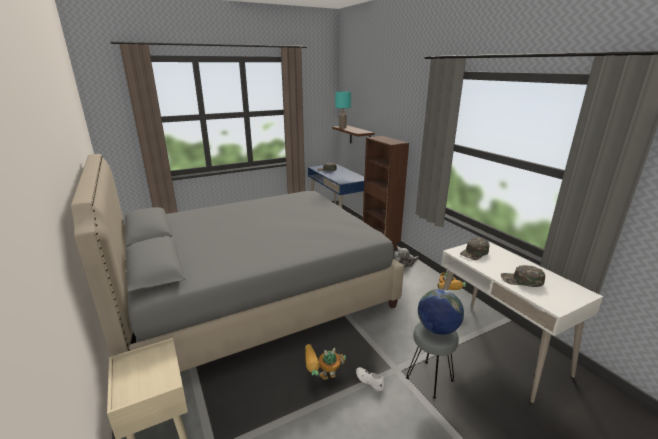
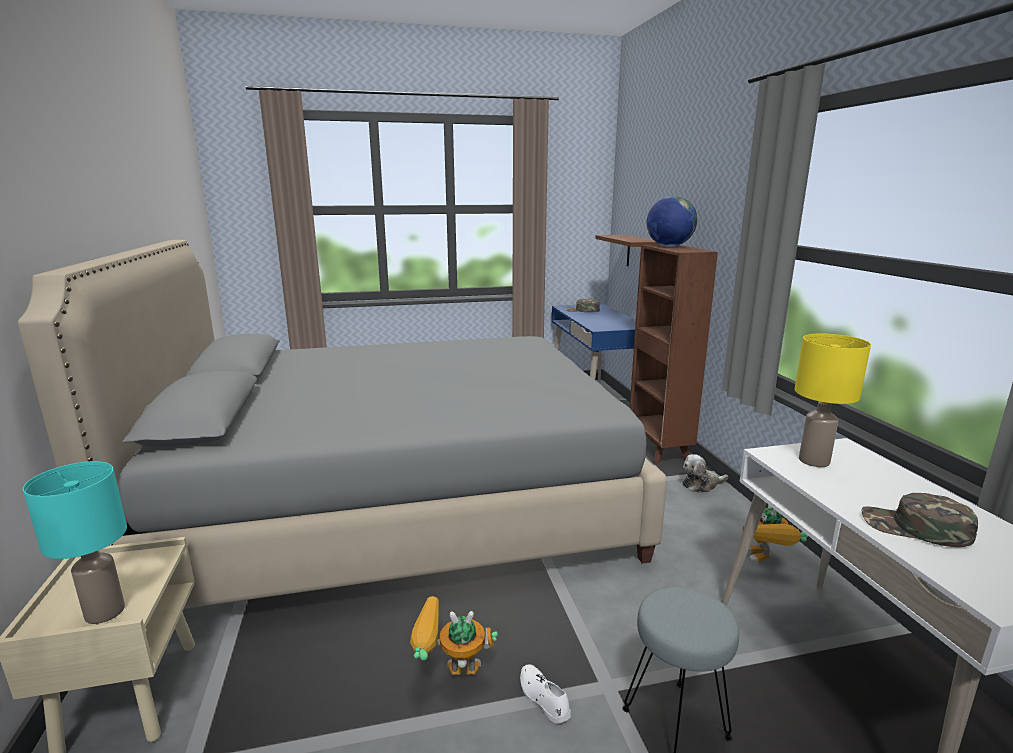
camera: 15 degrees right, 5 degrees down
(342, 127) = (612, 236): turquoise table lamp -> turquoise table lamp (106, 612)
(437, 329) = (692, 609): globe -> globe (669, 246)
(474, 253) = (815, 461): green cap -> yellow table lamp

